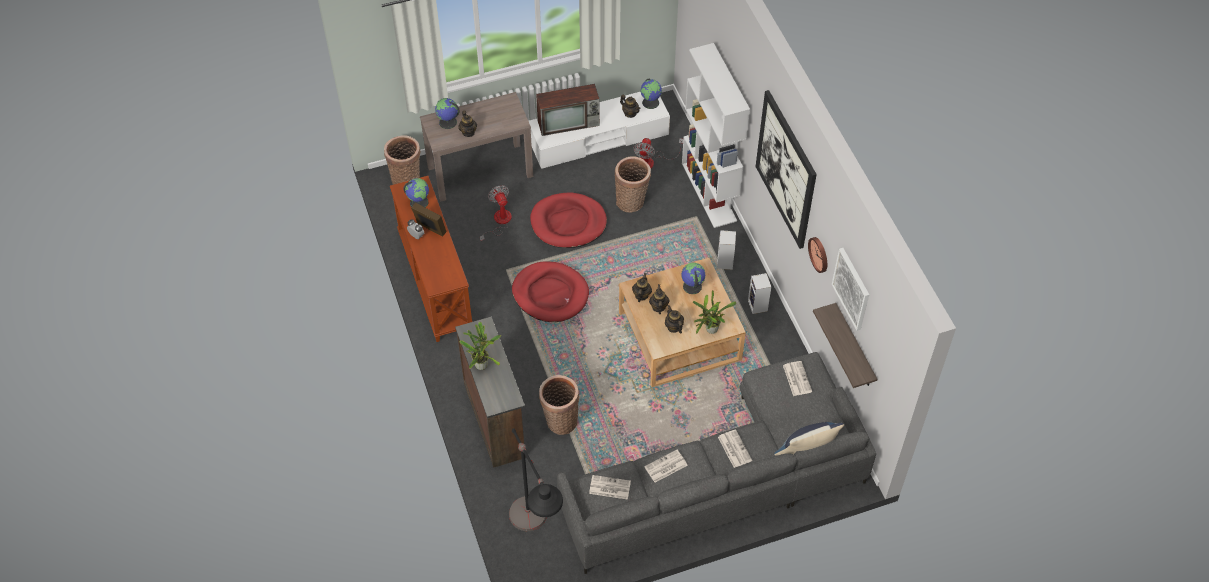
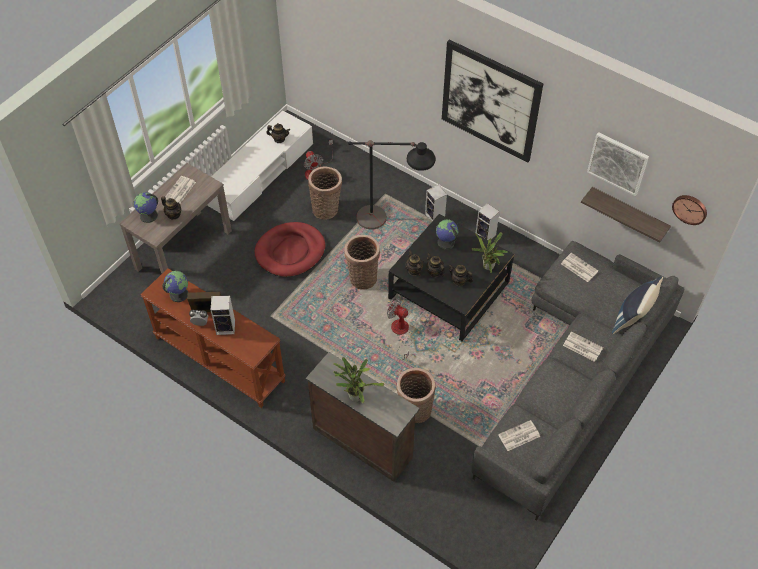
camera: 35 degrees left, 0 degrees up
(406, 180) = (125, 290): basket -> basket (362, 277)
(434, 251) = (226, 327): none -> speaker
(499, 222) = (233, 281): fan -> fan (400, 333)
(536, 537) = (475, 516): black floor lamp -> black floor lamp (389, 227)
(550, 294) = (323, 315): red dog bed -> none
(569, 122) = (236, 170): television -> none
(651, 102) = (288, 123): globe -> none
(665, 466) = (545, 392): newspaper -> newspaper (180, 191)
(679, 336) = (449, 290): beige coffee table -> black coffee table
(709, 192) = (379, 171): white bookcase -> none
(819, 254) = (558, 154): wall clock -> wall clock (690, 208)

